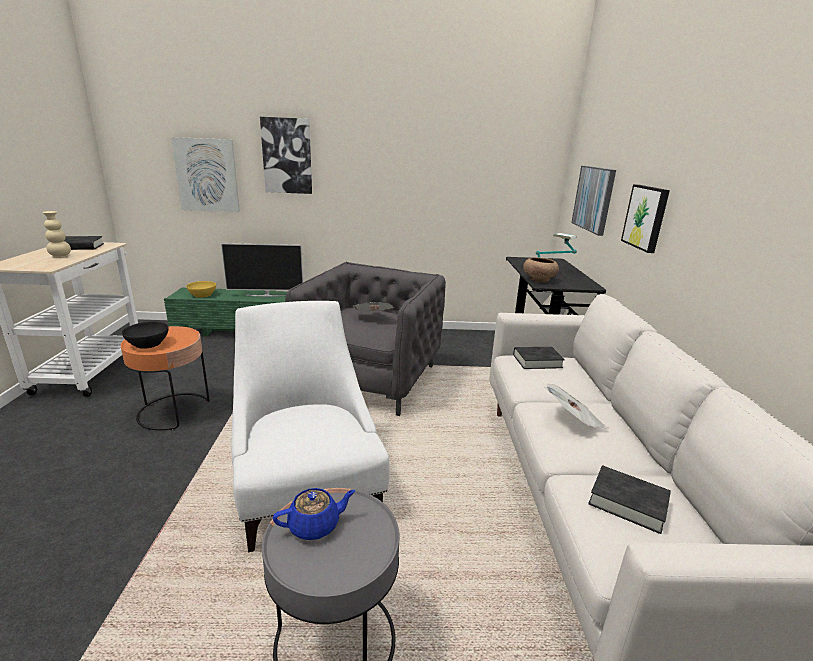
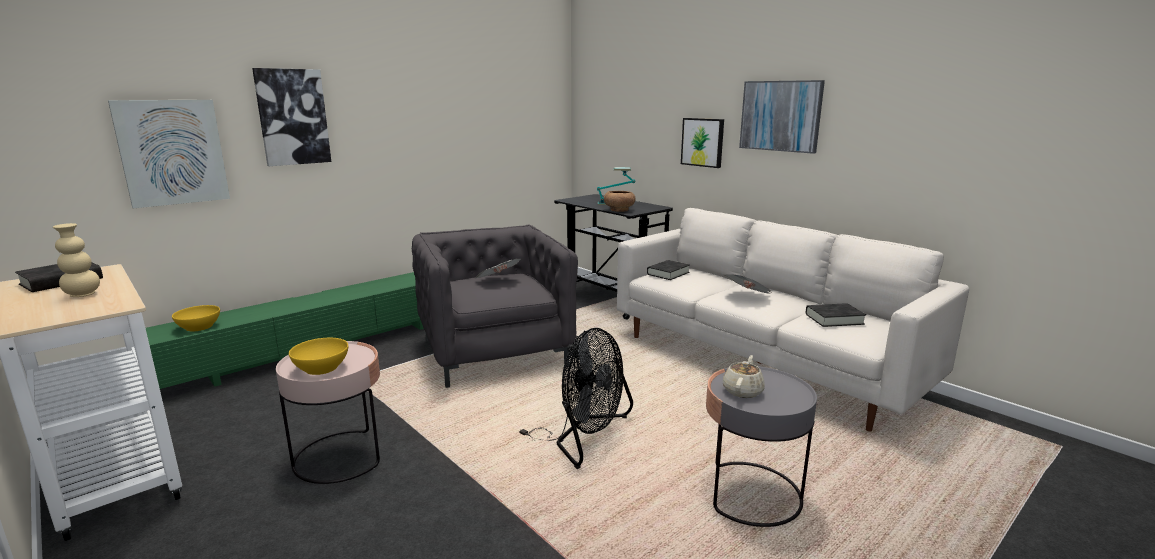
camera: 40 degrees left, 5 degrees down
(148, 344) = (321, 368): black bowl -> yellow bowl
(174, 411) = (340, 456): orange side table -> pink side table
(266, 295) = (293, 304): television -> none
(307, 483) = (582, 437): white armchair -> black fan
(315, 525) = (743, 391): blue teapot -> beige teapot
(594, 199) = (625, 135): picture -> picture (780, 116)

